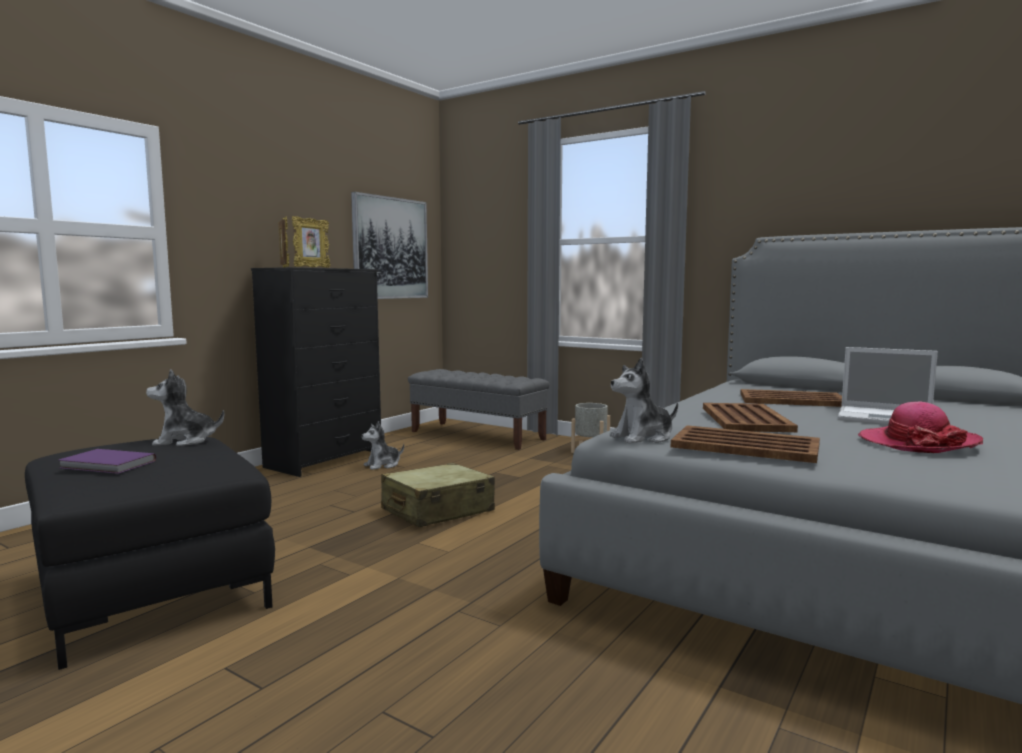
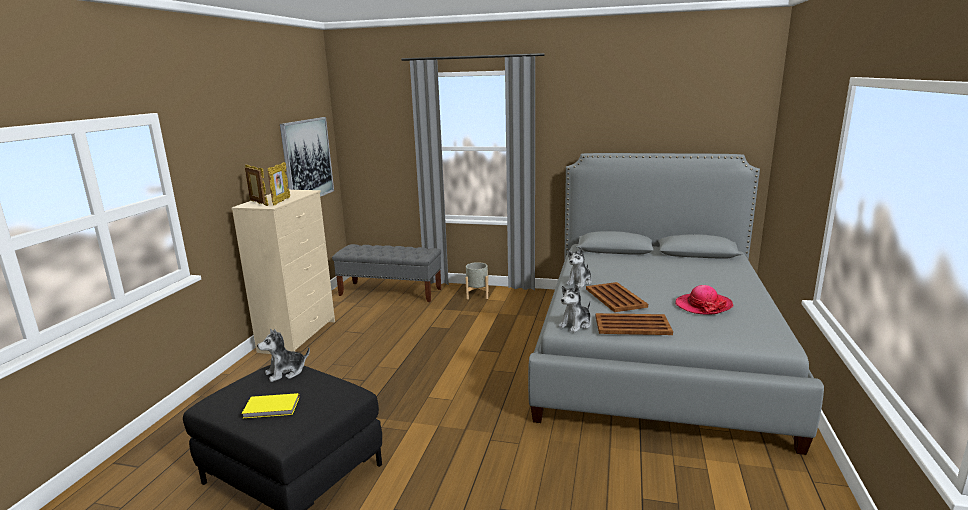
camera: 20 degrees left, 10 degrees up
(107, 465) = (272, 408): purple book -> yellow book
(326, 460) = (299, 336): black dresser -> beige dresser
(382, 465) = (346, 334): plush toy -> plush toy (579, 282)
(437, 511) = (419, 368): beige suitcase -> none
(793, 400) = (623, 270): brown tray -> none
(887, 418) = (678, 283): laptop -> none

